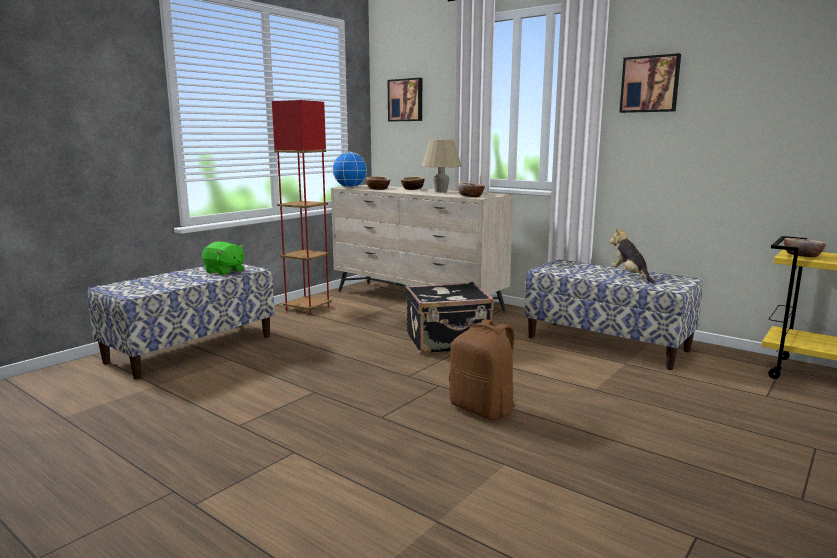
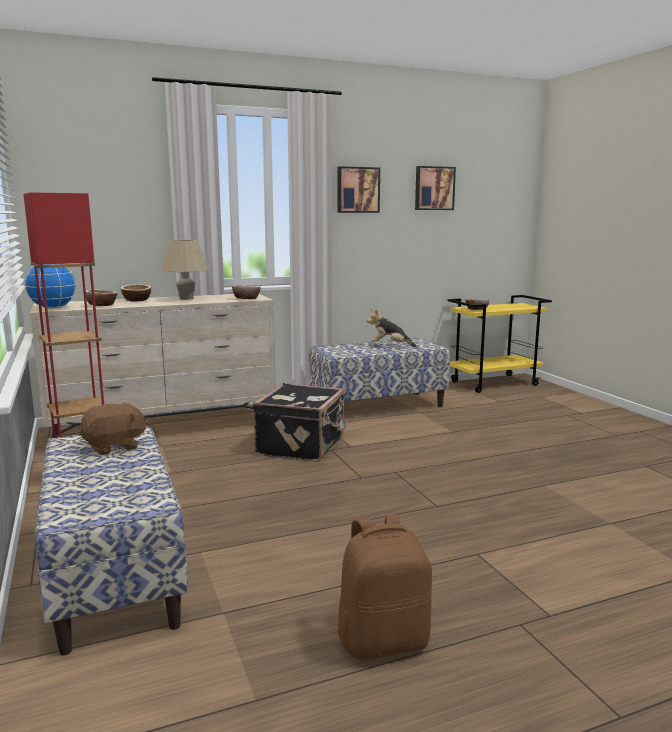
camera: 60 degrees left, 0 degrees up
(224, 271) = (114, 447): green plush toy -> brown plush toy
(406, 100) = (79, 190): picture -> picture (434, 188)
(483, 409) = (455, 469): brown backpack -> brown backpack (383, 640)

